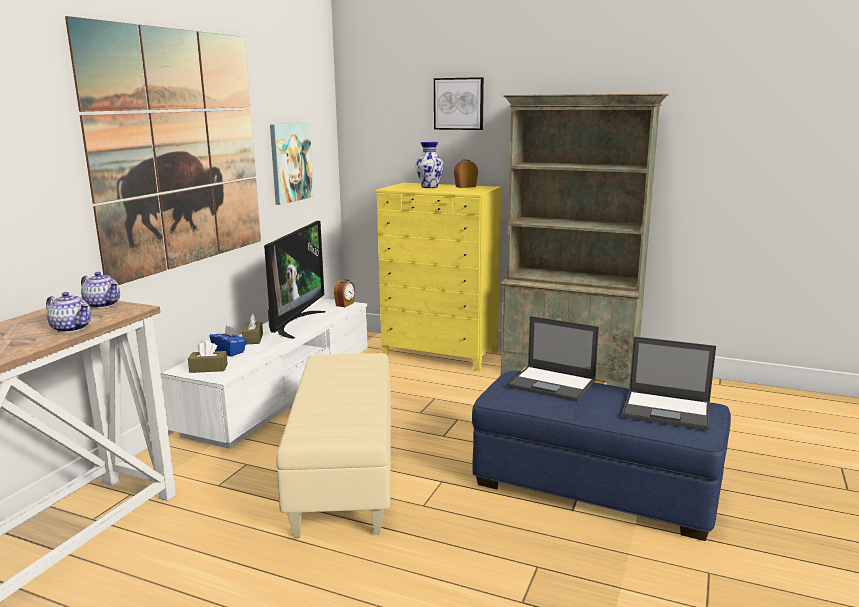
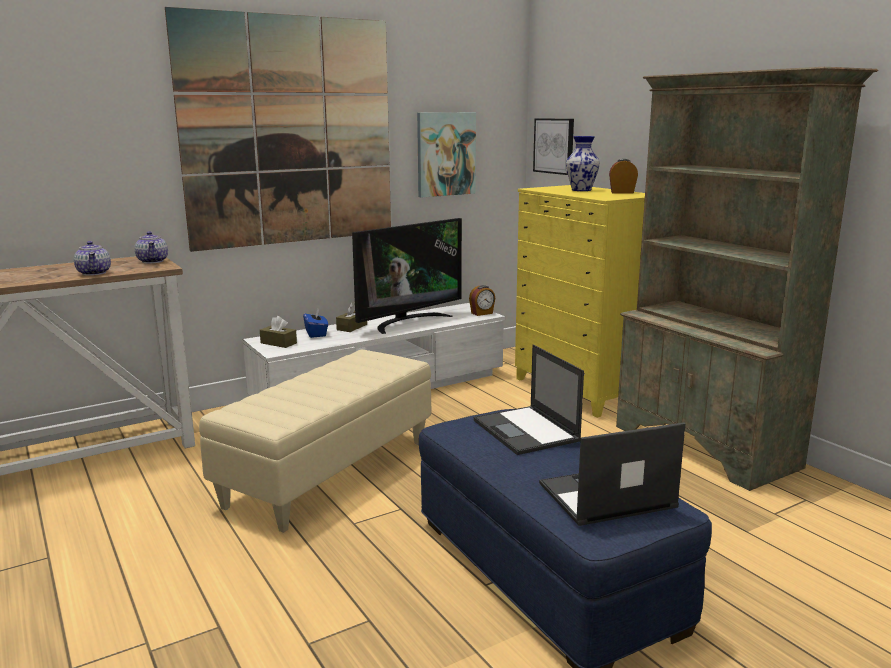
camera: 35 degrees right, 0 degrees up
(459, 104) = (634, 90): picture -> picture (554, 146)
(667, 410) = (605, 496): laptop -> laptop turned 105 degrees clockwise

